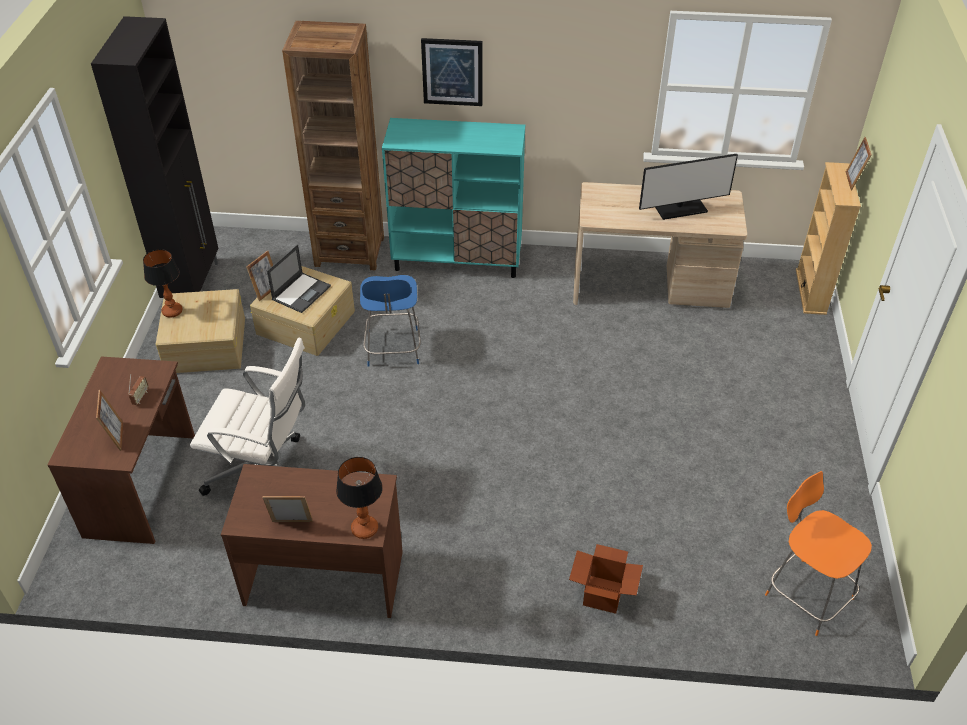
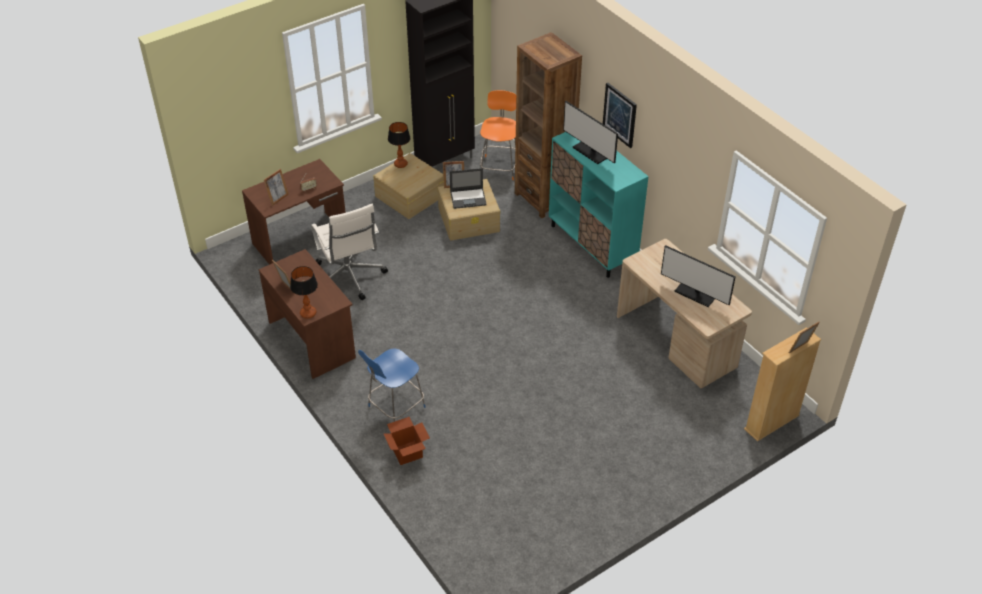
camera: 50 degrees right, 0 degrees up
(393, 349) = (488, 265): blue chair -> blue chair (395, 408)
(440, 137) = (590, 152): none -> monitor
(806, 594) = (496, 543): orange chair -> orange chair (499, 167)

